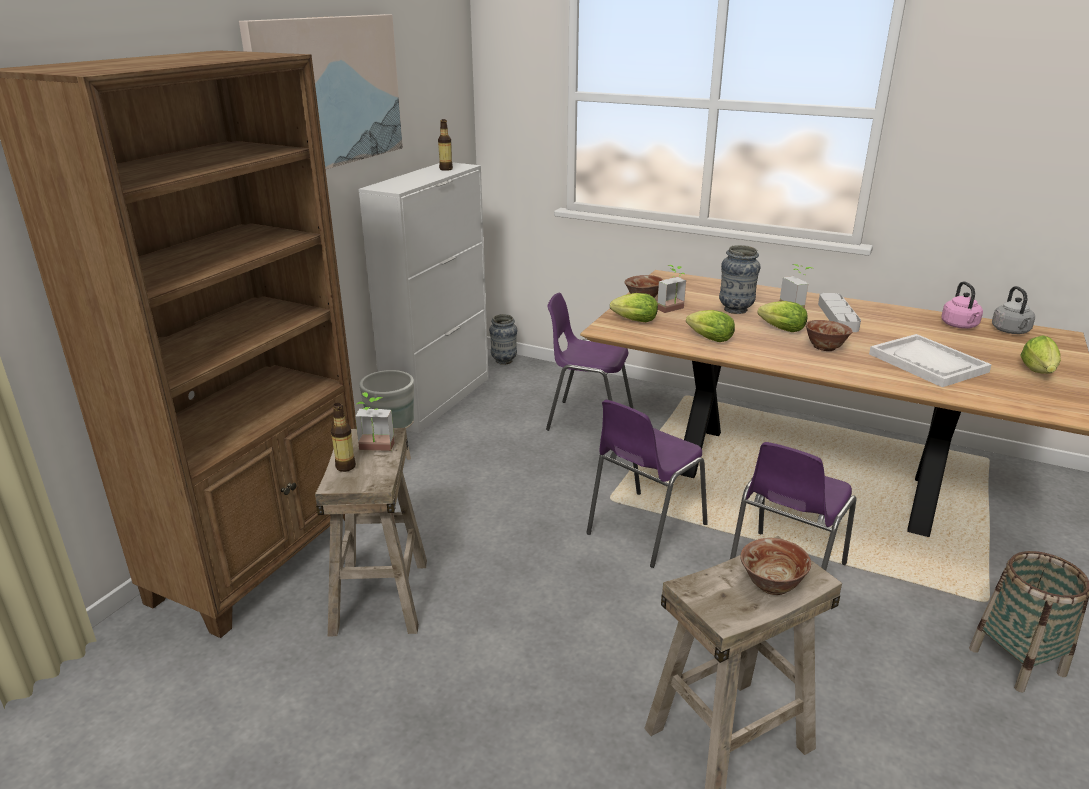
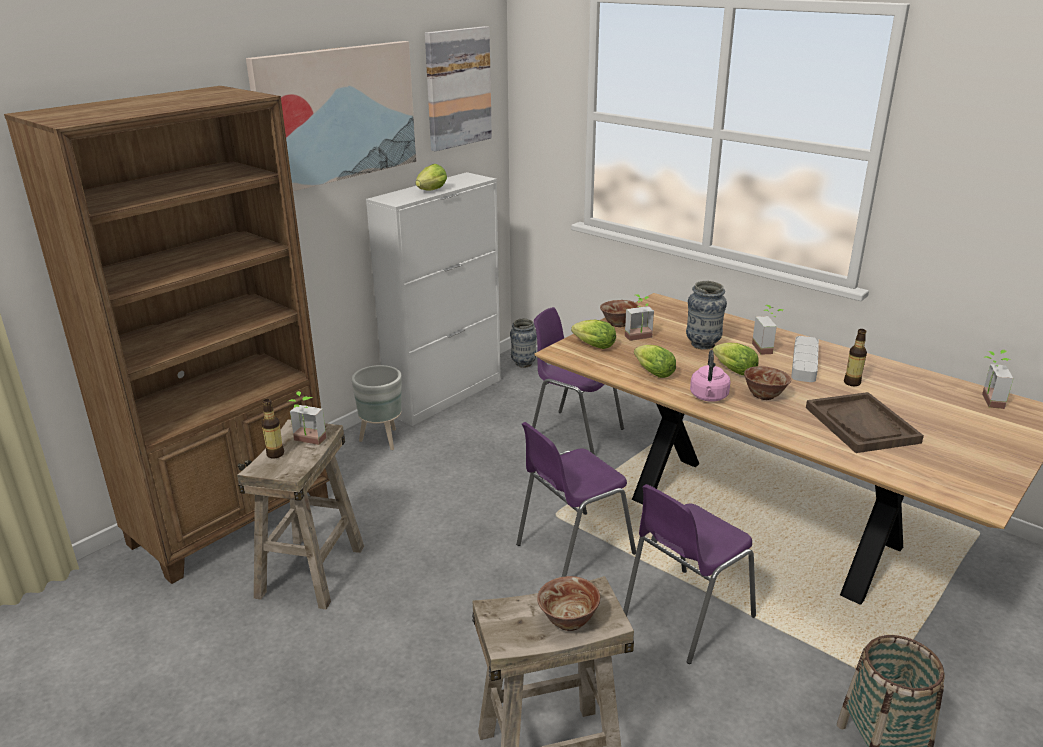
camera: 15 degrees right, 0 degrees up
(432, 70) = (457, 88): none -> picture
(446, 169) = (460, 181): bottle -> bottle (852, 383)
(928, 363) = (861, 425): white tray -> brown tray
(960, 326) = (932, 388): pink kettle -> pink kettle (708, 397)
(1011, 331) = (986, 400): grey kettle -> potted plant
(1039, 373) = (978, 451): lettuce -> lettuce (430, 191)

